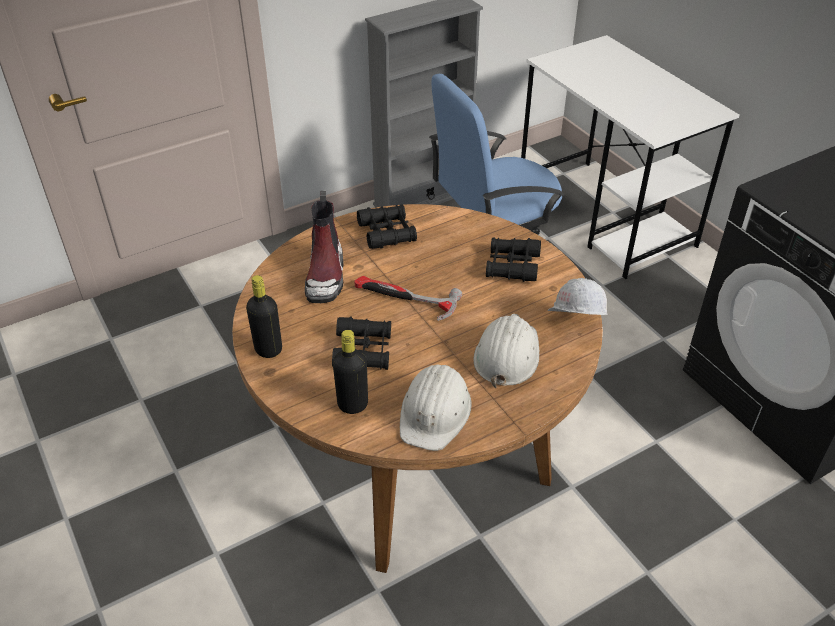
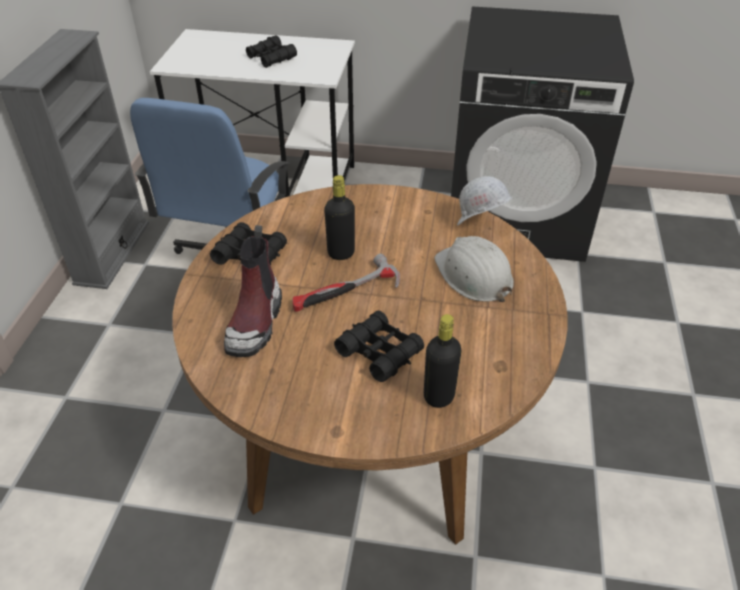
camera: 50 degrees left, 0 degrees up
(268, 349) = (306, 416): black bottle -> black bottle (341, 253)
(325, 276) = (255, 322): boot -> boot turned 60 degrees clockwise
(435, 412) = (497, 350): white hard hat -> none
(512, 266) = (379, 215): black binoculars -> black binoculars (271, 58)

